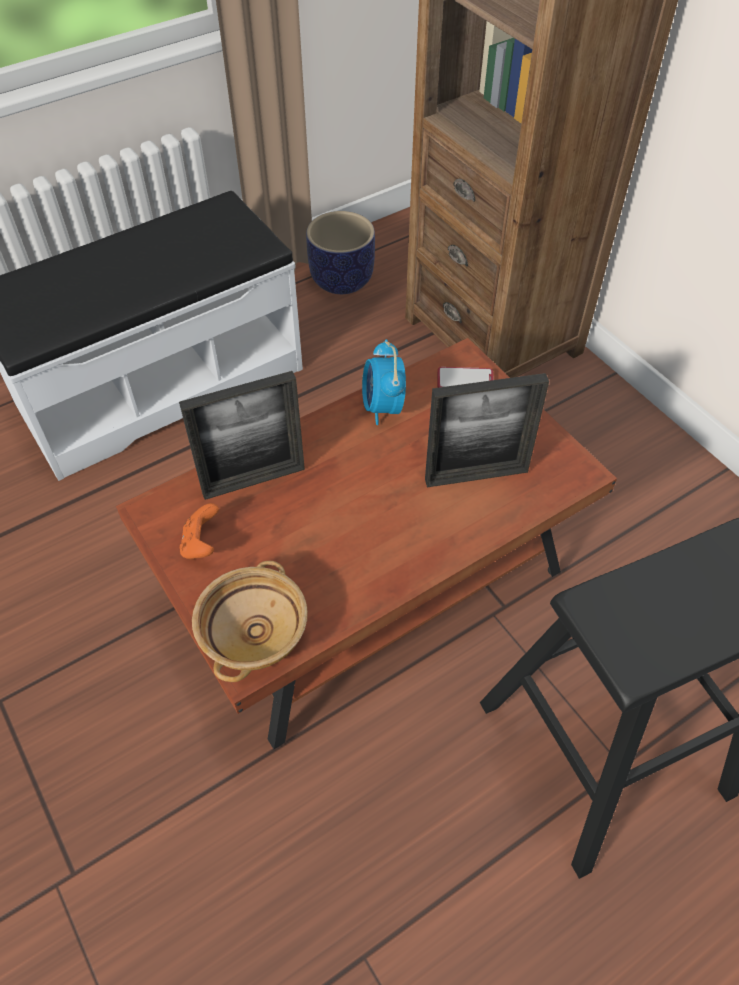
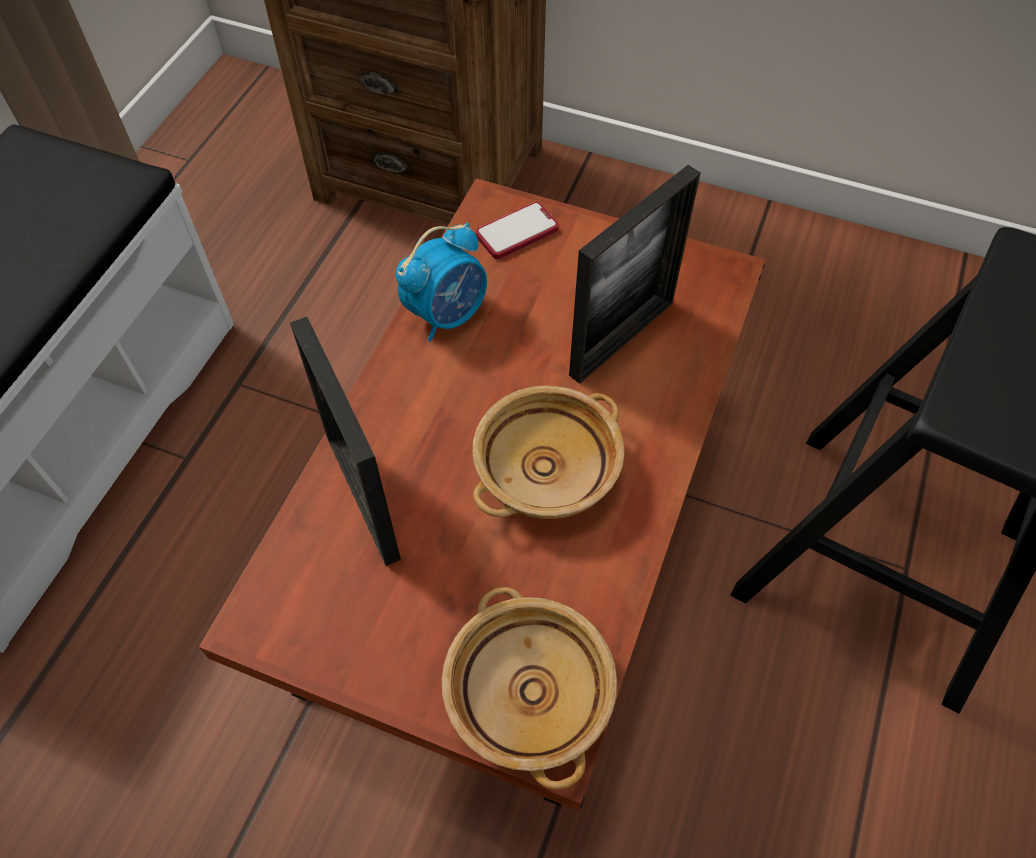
camera: 35 degrees left, 5 degrees up
(201, 544) = (365, 624): orange game controller -> none
(253, 480) = (363, 498): picture frame -> picture frame turned 120 degrees clockwise
(341, 281) = (198, 190): planter -> none
(364, 525) = (546, 473): none -> beige bowl
(383, 407) = (447, 314): alarm clock -> alarm clock turned 90 degrees counterclockwise

